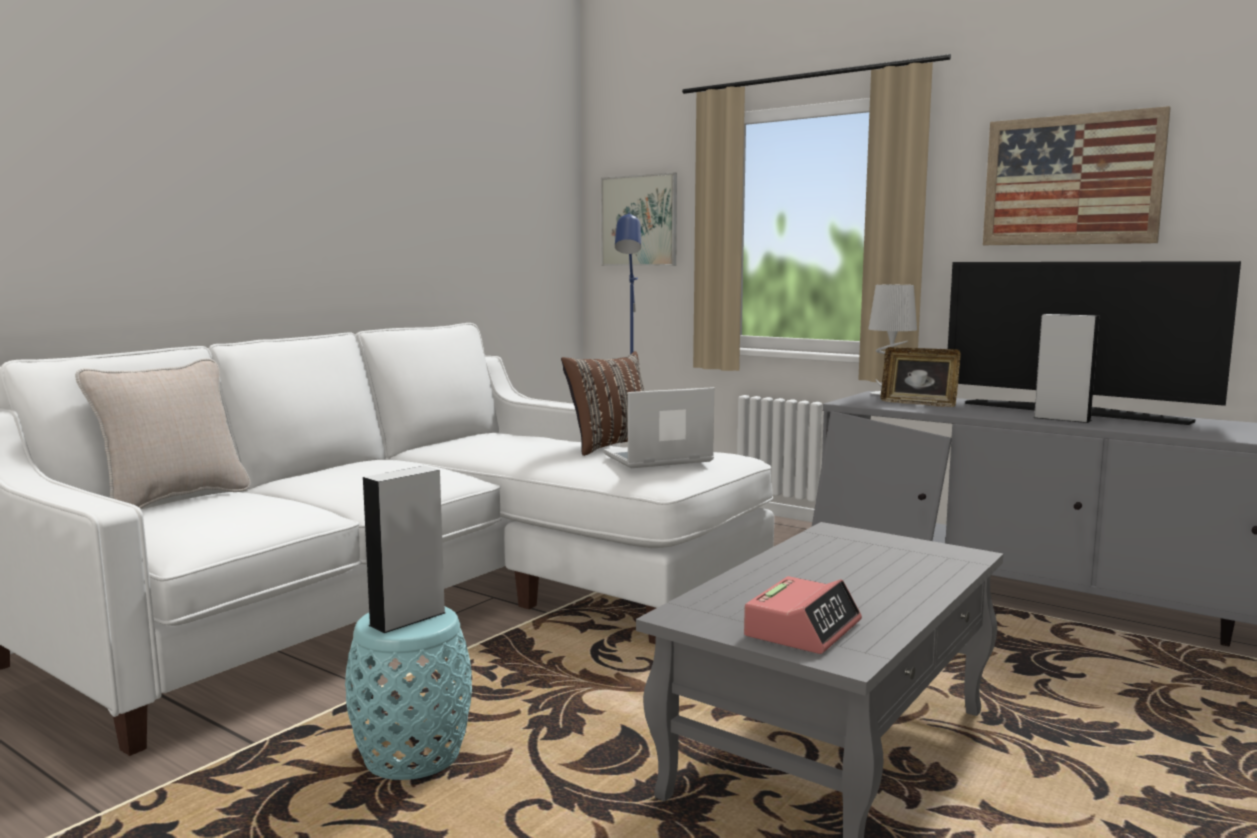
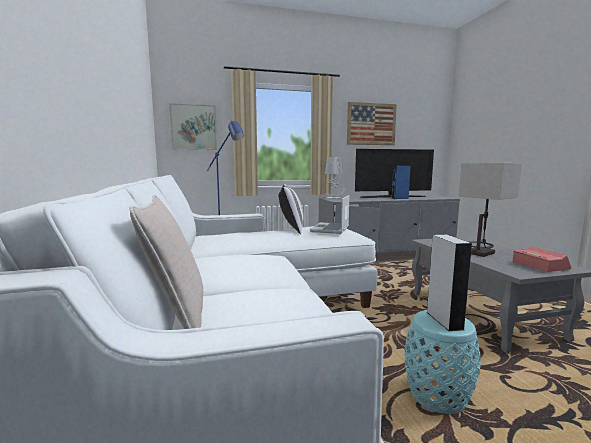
camera: 50 degrees left, 0 degrees up
(609, 446) = (291, 229): brown pillow -> white pillow
(859, 575) = (481, 249): none -> table lamp
(919, 403) = (353, 199): picture frame -> none
(1062, 419) = (400, 198): grey speaker -> blue speaker

